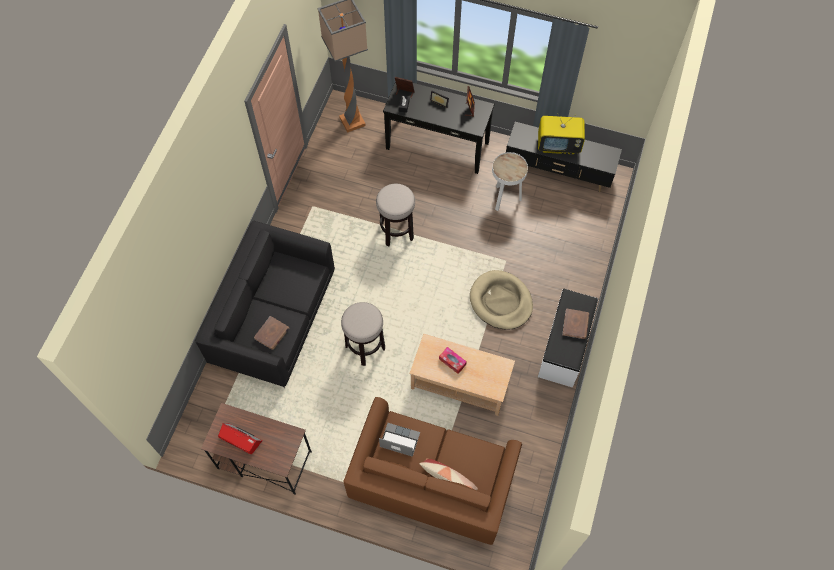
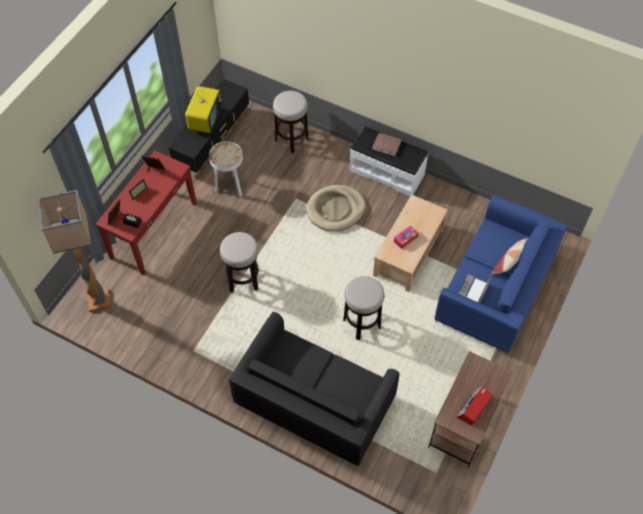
camera: 80 degrees left, 5 degrees down
(272, 334) = (351, 385): brown book -> none
(432, 480) = (495, 289): brown sofa -> blue sofa
(437, 145) = (153, 230): black console table -> red console table
(584, 243) = (291, 139): none -> stool

